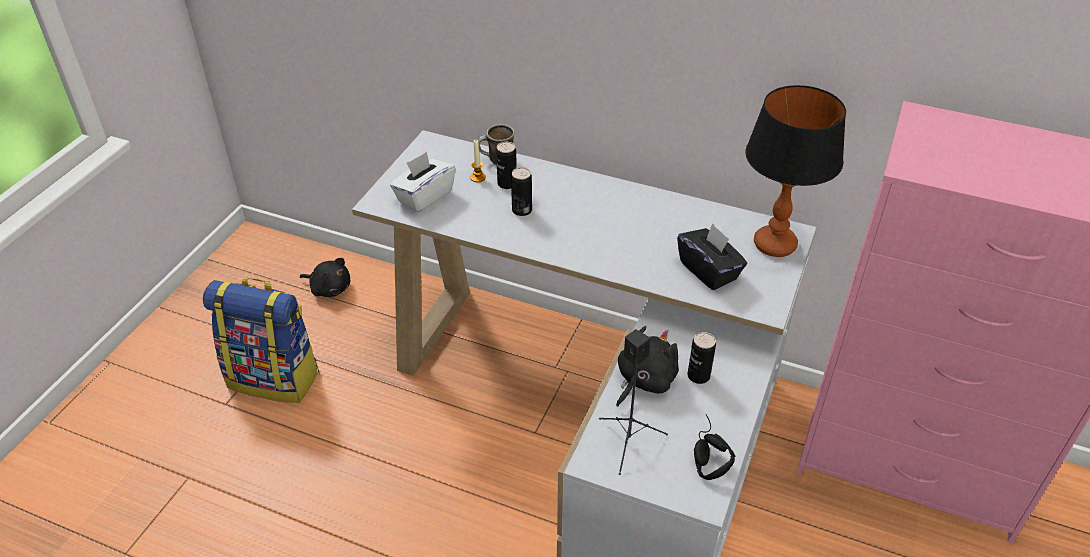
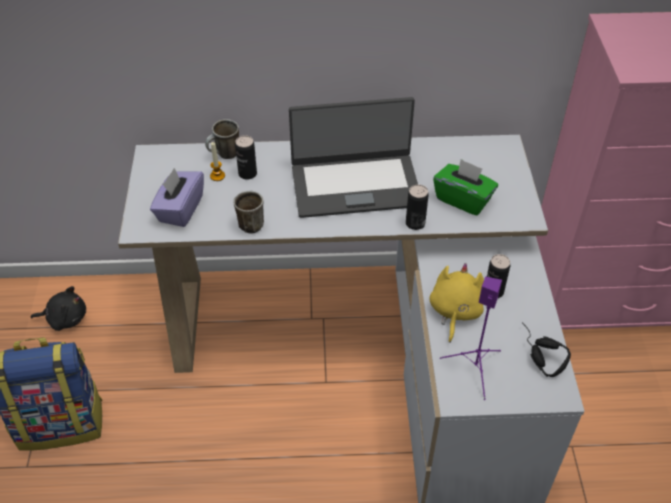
camera: 25 degrees left, 5 degrees up
(424, 196) = (180, 209): white tissue box -> purple tissue box
(480, 227) = (250, 223): none -> mug
(522, 210) = (276, 195): can -> can (415, 223)
(605, 224) = (355, 184): none -> laptop
(629, 441) = (475, 368): black speaker -> purple speaker
(644, 380) = (454, 311): black plush toy -> yellow plush toy
(709, 271) = (463, 199): black tissue box -> green tissue box
(775, 244) = (499, 160): table lamp -> none

